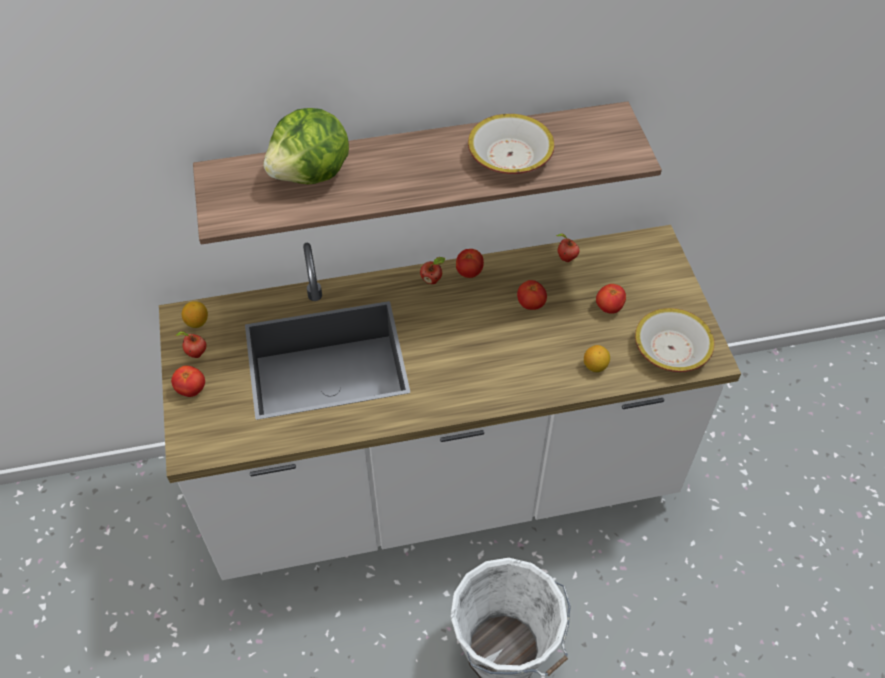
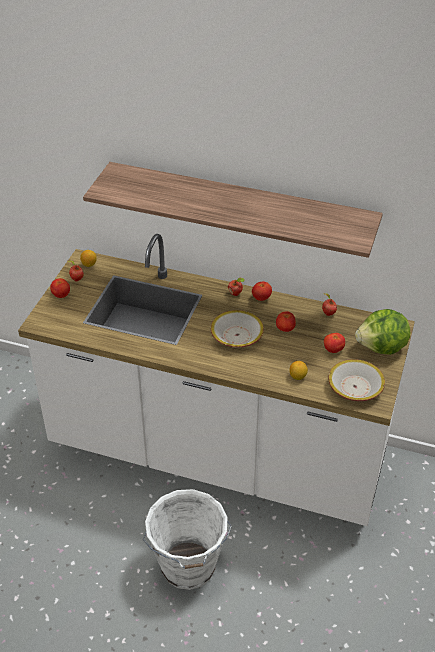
camera: 30 degrees right, 10 degrees down
(312, 174) = (165, 187): lettuce -> lettuce (382, 348)
(510, 155) = (283, 215): bowl -> bowl (237, 335)

